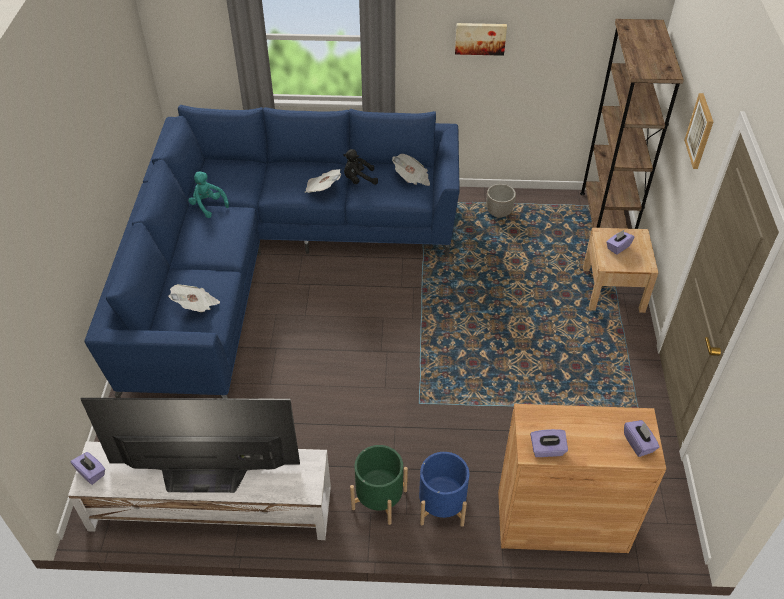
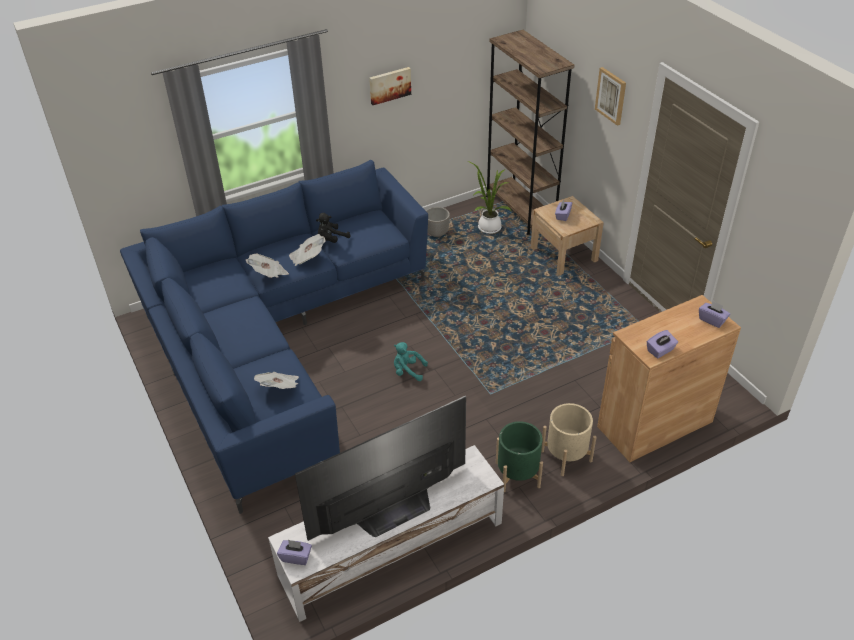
camera: 30 degrees left, 5 degrees down
(208, 205) = (216, 308): turquoise plush toy -> turquoise plush toy (408, 371)
(412, 178) = (374, 223): newspaper -> newspaper (269, 274)
(441, 506) = (566, 456): blue planter -> beige planter
(556, 227) = (487, 227): none -> potted plant

